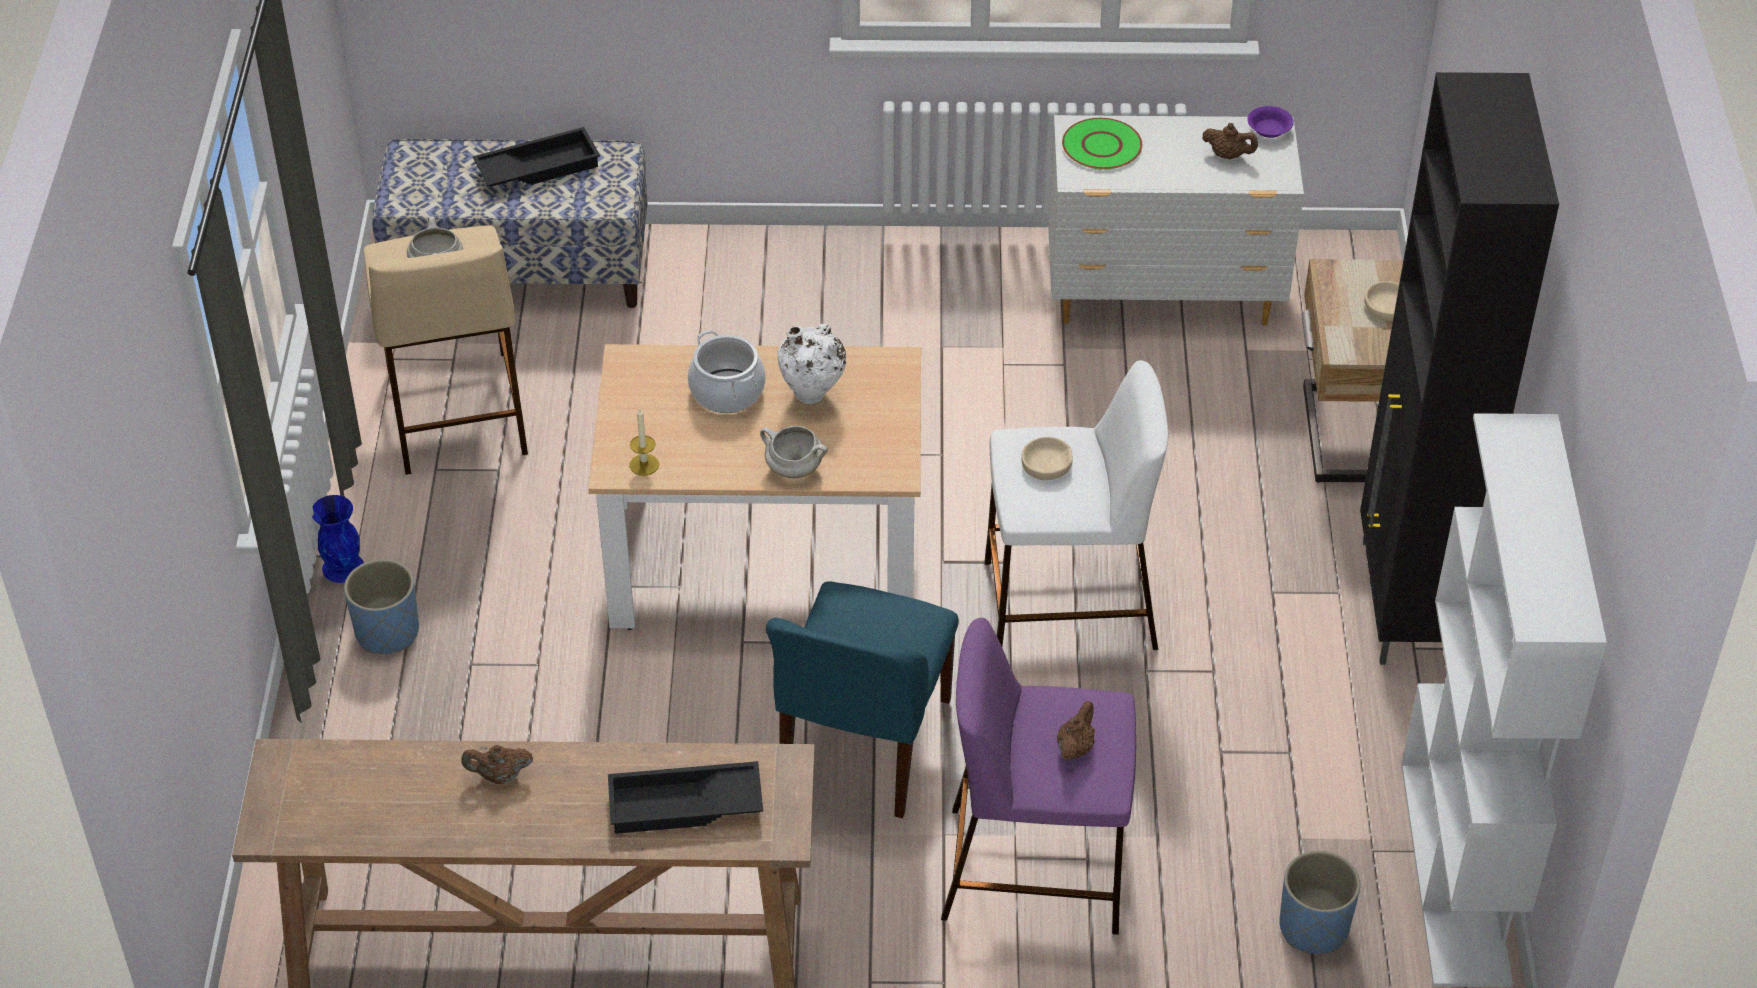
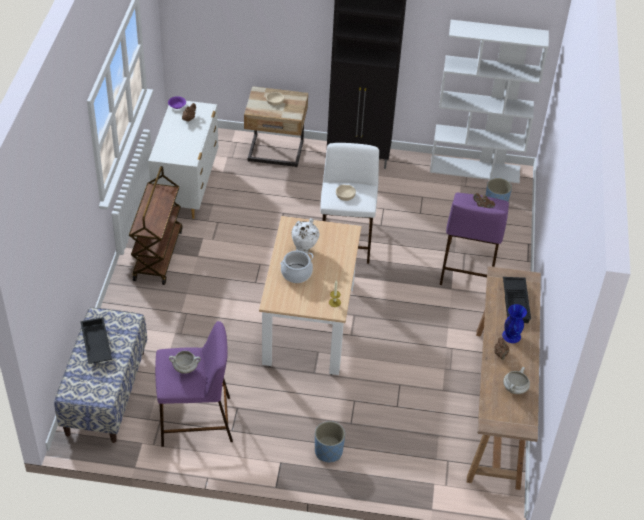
camera: 85 degrees left, 0 degrees up
(344, 567) = (286, 466): blue vase -> blue vase (511, 335)
(455, 410) = (195, 421): beige stool -> purple stool
(793, 469) = (344, 259): white cooking pot -> white cooking pot (515, 389)
(863, 746) = (408, 305): blue chair -> none
(929, 283) = (157, 254): none -> brown cart
(1101, 146) = (172, 150): green plate -> none

